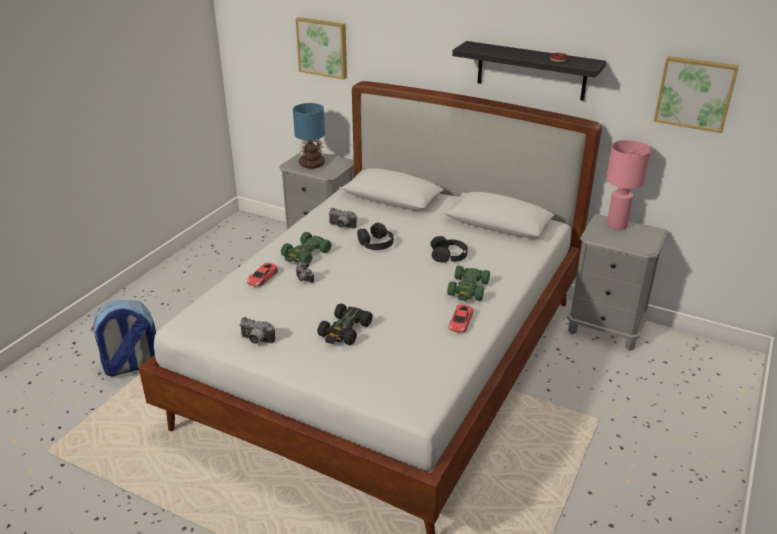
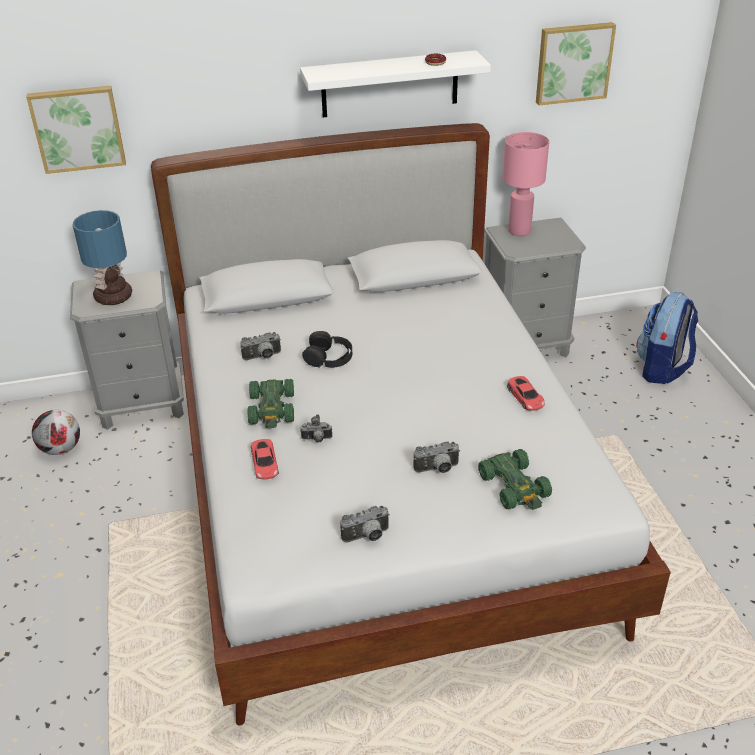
camera: 40 degrees left, 5 degrees up
(131, 366) = (82, 686): backpack -> backpack (662, 369)
(257, 250) = (61, 449): none -> football
(345, 330) = (437, 469): black toy car -> camera
(448, 255) = (418, 334): black headphones -> none
(468, 289) = (486, 360): green toy car -> green toy car (515, 487)
(531, 71) = (390, 84): black shelf -> white shelf

